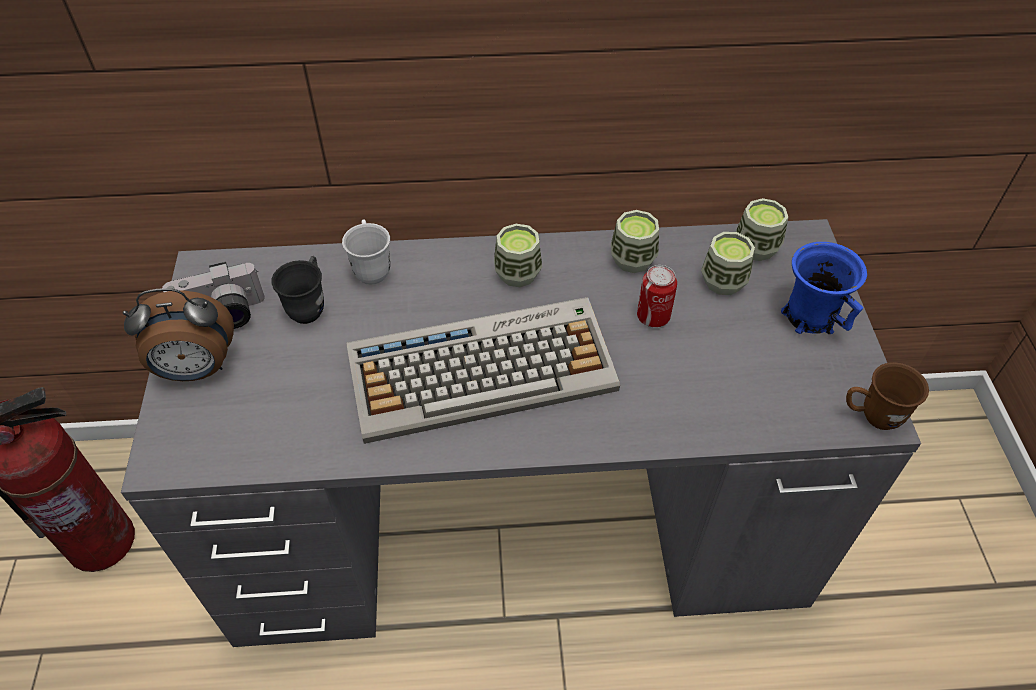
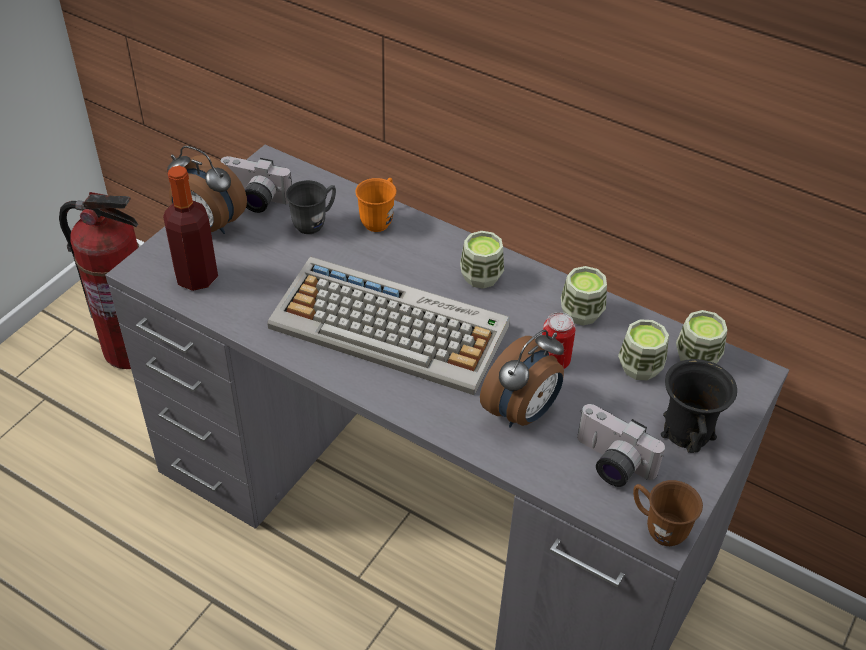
camera: 35 degrees right, 5 degrees down
(234, 433) = (197, 277): none -> bottle
(371, 268) = (379, 219): white mug -> orange mug
(673, 381) = (522, 412): none -> alarm clock
(784, 383) = (610, 464): none -> camera
(810, 315) = (688, 430): blue mug -> black mug

